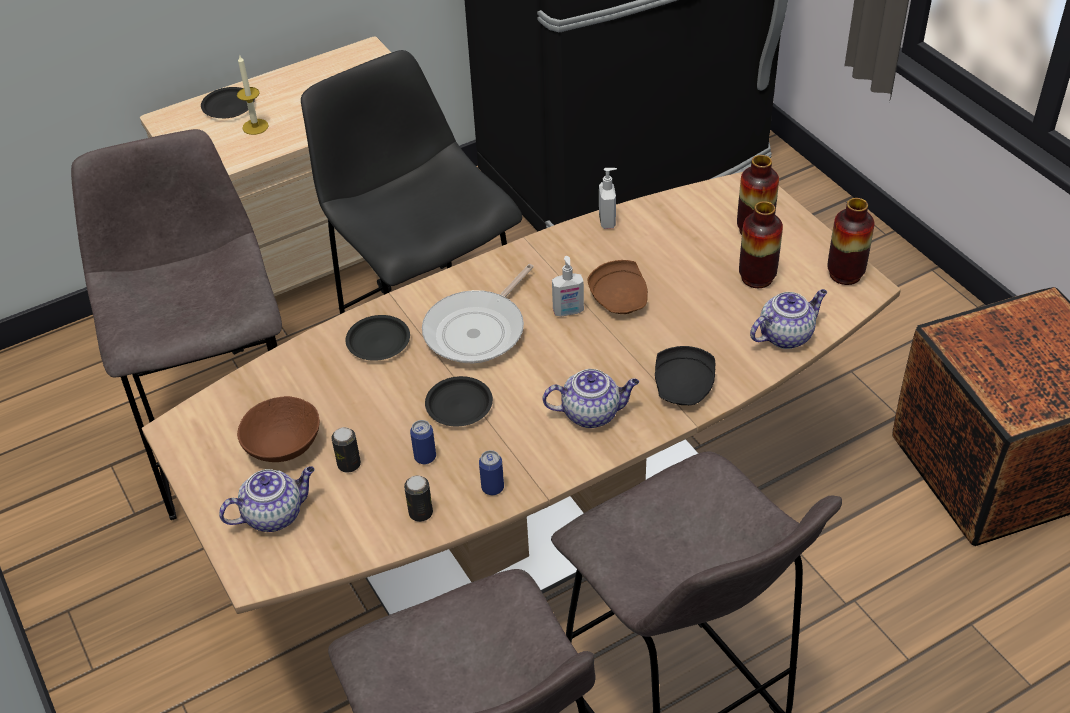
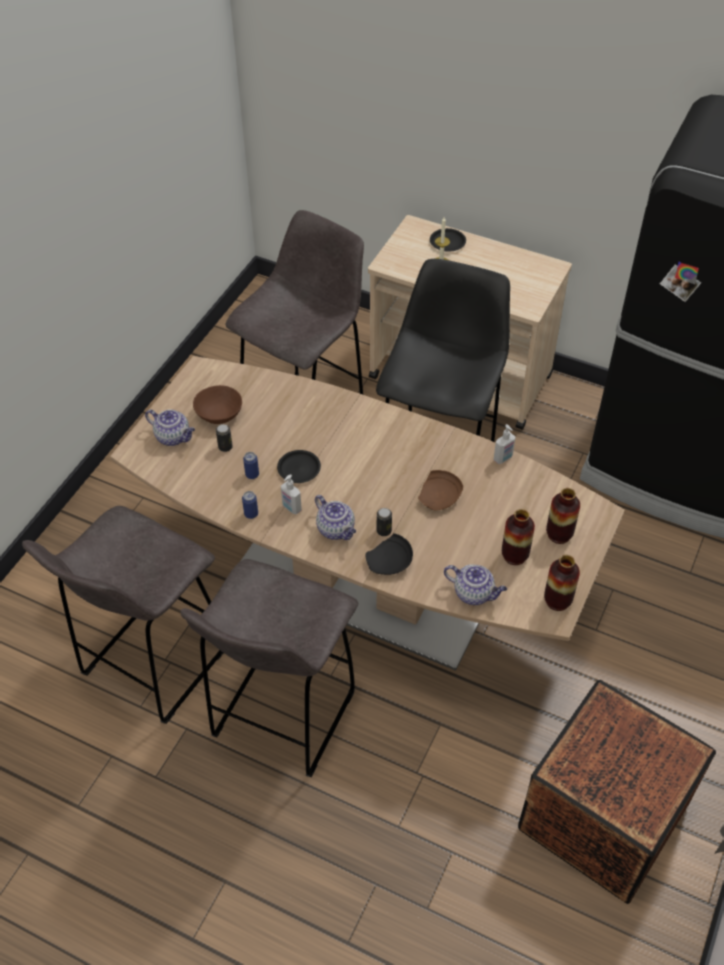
camera: 55 degrees right, 5 degrees up
(379, 341) = (320, 410): black plate -> none
(421, 513) = (213, 493): can -> can (384, 531)
(478, 330) = (361, 447): frying pan -> none
(568, 311) = (409, 479): soap dispenser -> soap dispenser (291, 508)

